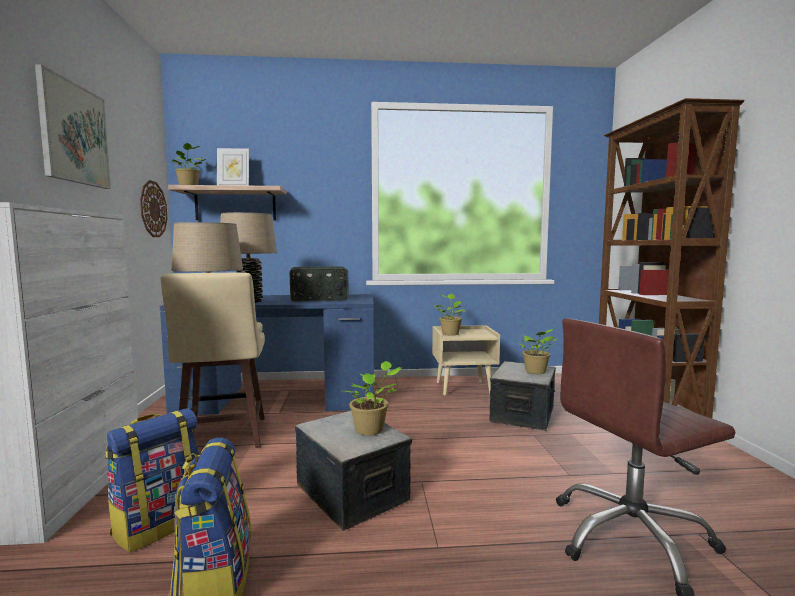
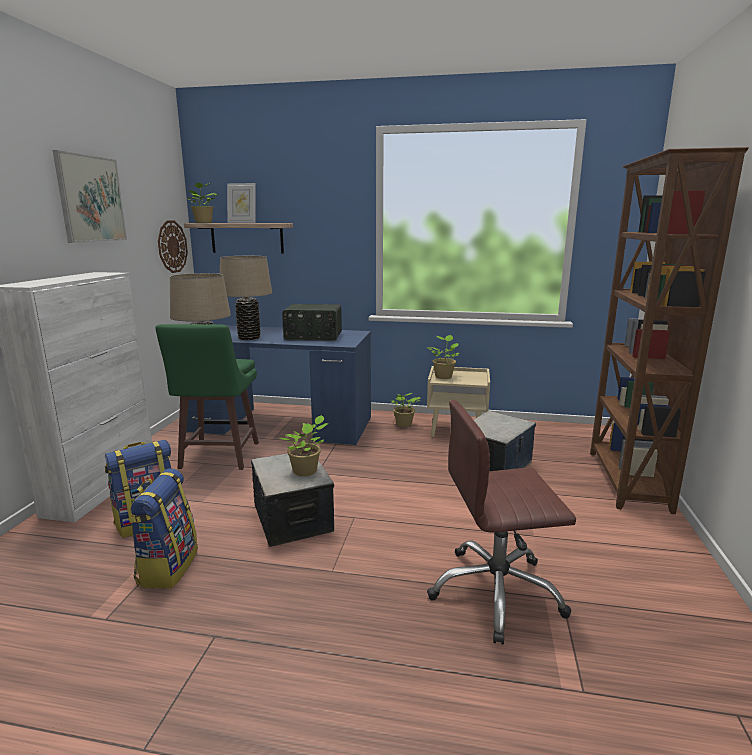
camera: 15 degrees right, 10 degrees up
(223, 437) = (218, 456): beige stool -> green stool
(536, 372) = (508, 427): potted plant -> potted plant (403, 424)

